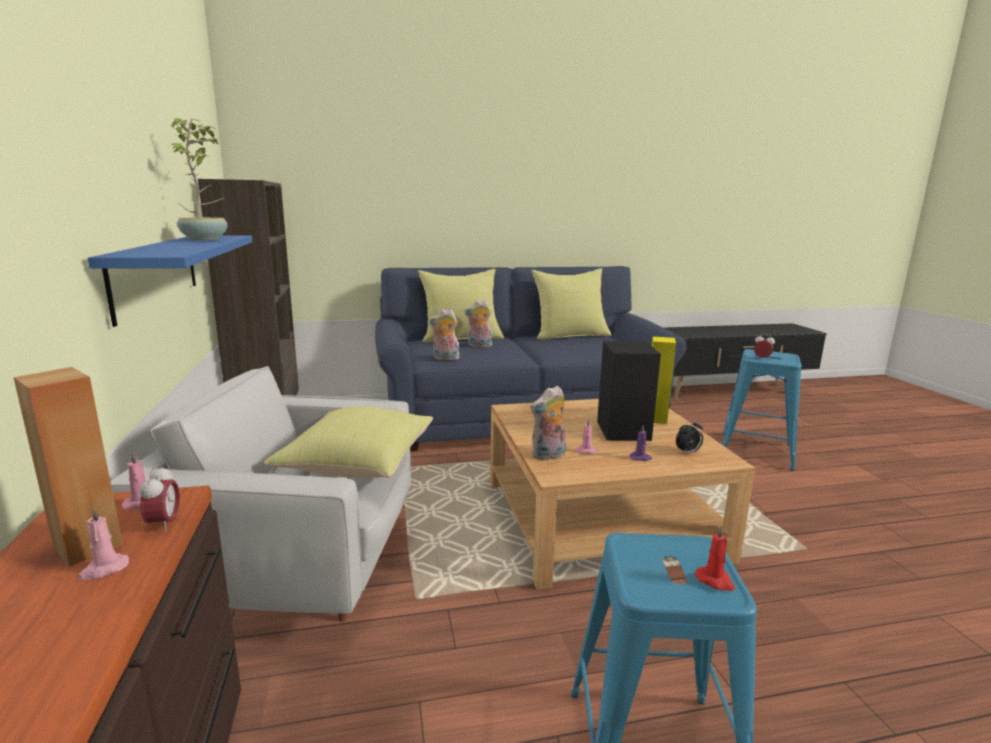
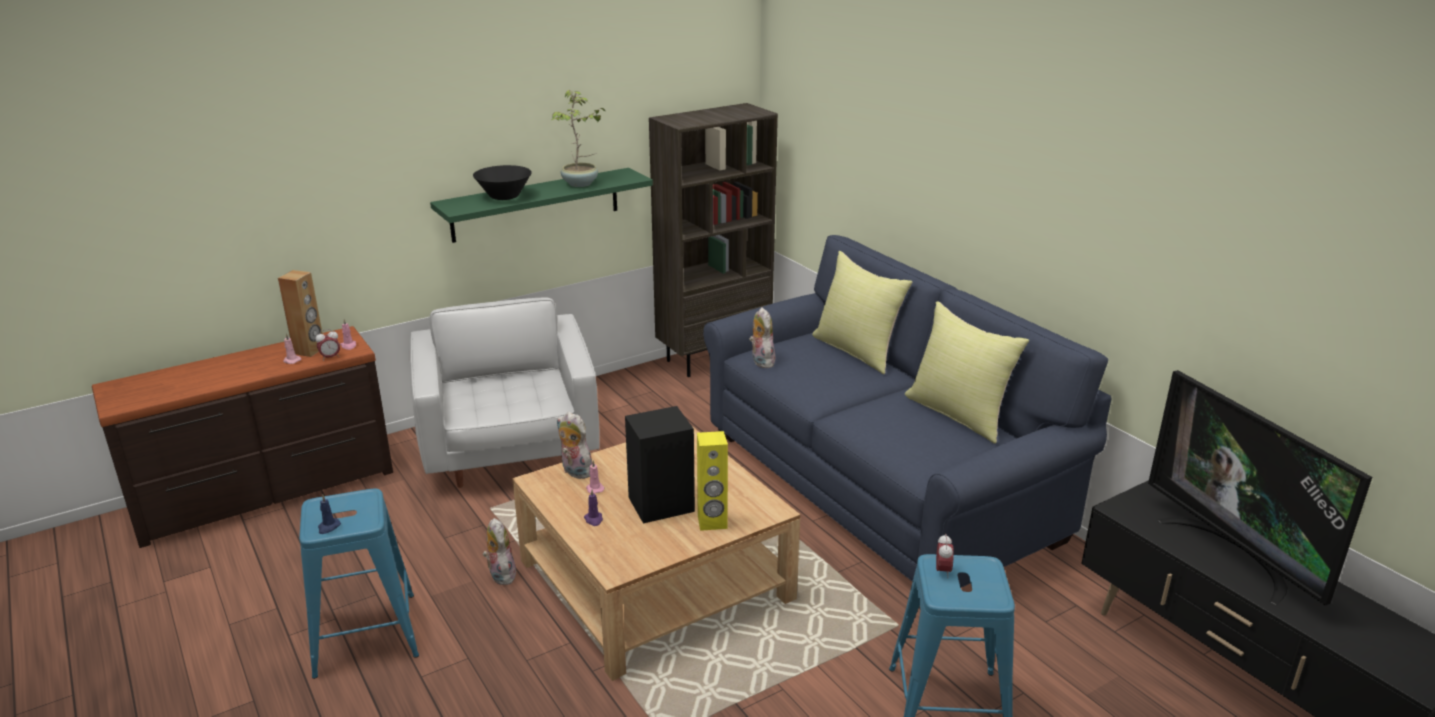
camera: 70 degrees right, 10 degrees up
(156, 273) = (536, 204): blue shelf -> green shelf
(170, 247) = (504, 196): none -> black bowl
(357, 464) = (528, 399): yellow pillow -> none
(479, 346) = (830, 367): plush toy -> plush toy (500, 575)
(688, 452) = (623, 547): alarm clock -> none
(715, 581) = (328, 527): red candle -> blue candle
(719, 330) = (1233, 554): none -> television

